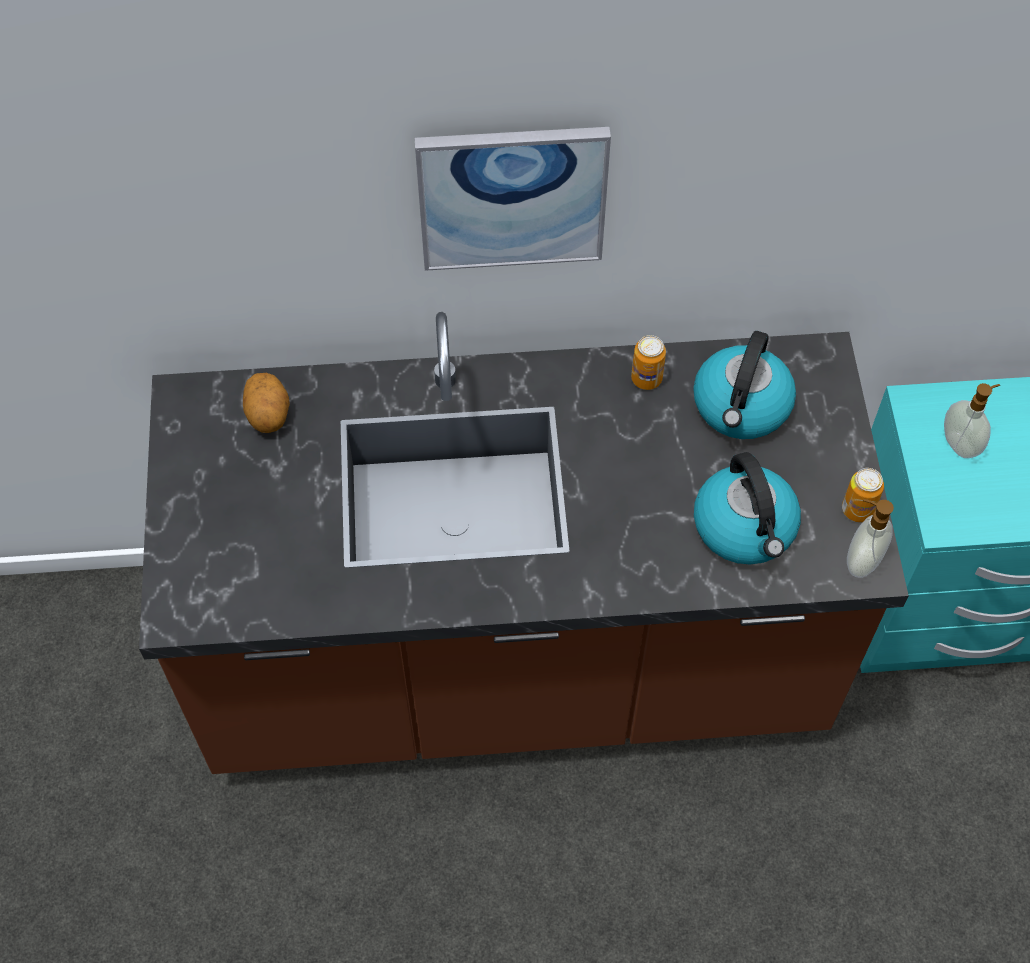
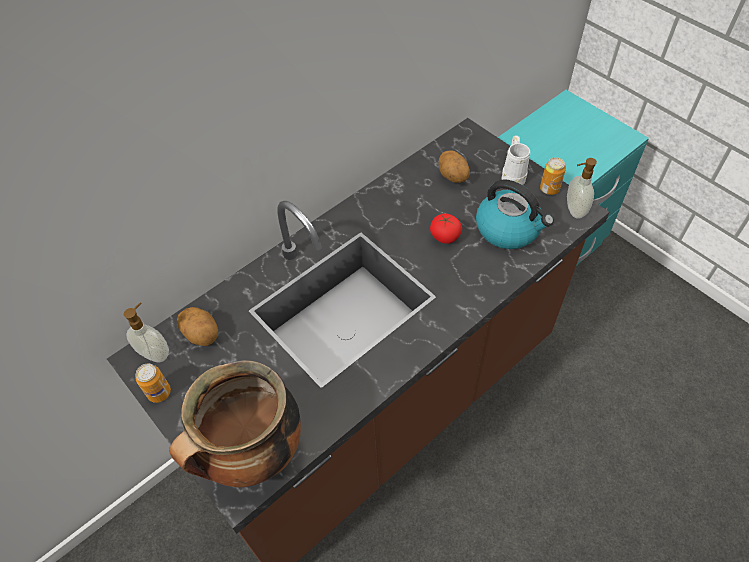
camera: 35 degrees left, 5 degrees down
(217, 588) = (253, 454): none -> cooking pot
(512, 196) = (290, 101): picture -> none
(646, 378) = (395, 191): can -> can (159, 392)
(652, 482) = (444, 236): none -> tomato
(741, 407) = (452, 177): kettle -> potato
(825, 458) = (512, 176): none -> white mug
(960, 444) = (540, 150): soap dispenser -> soap dispenser (155, 353)

